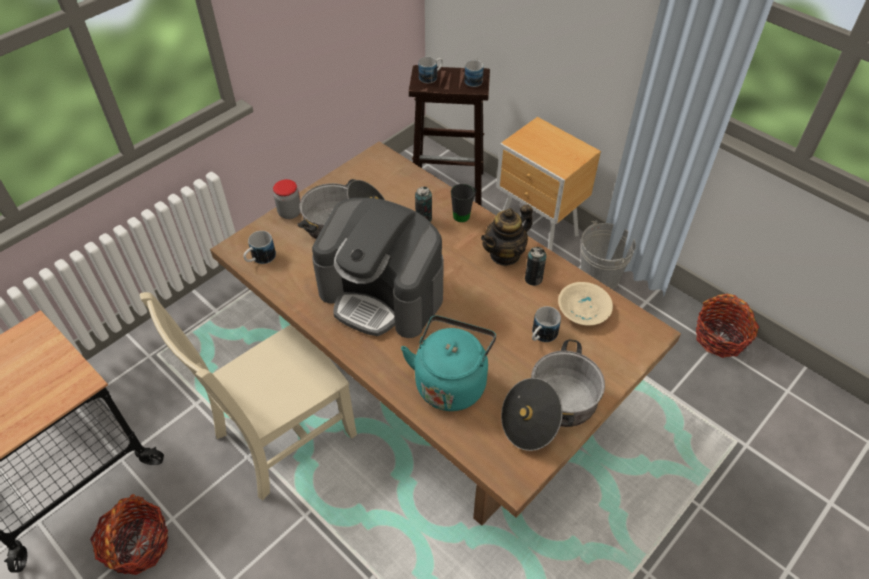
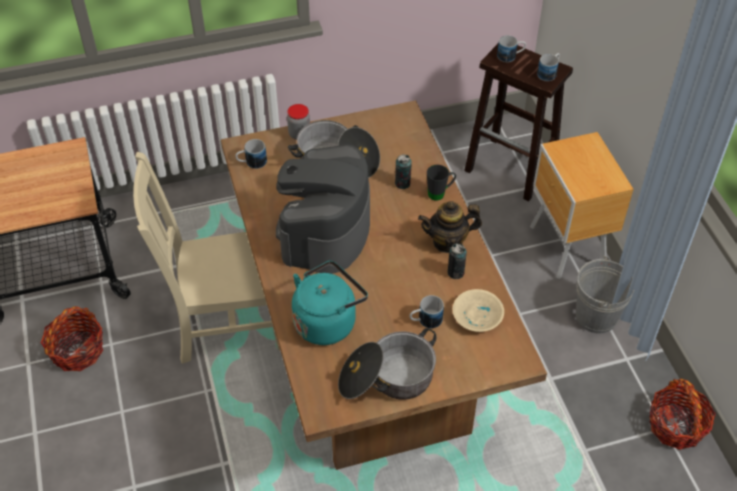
camera: 30 degrees right, 0 degrees up
(382, 294) = (324, 231): coffee machine -> coffee machine turned 45 degrees clockwise

